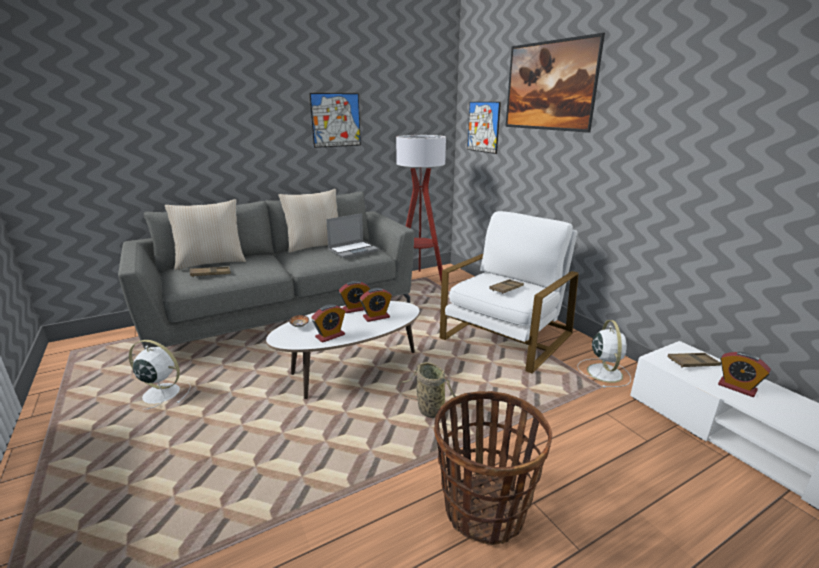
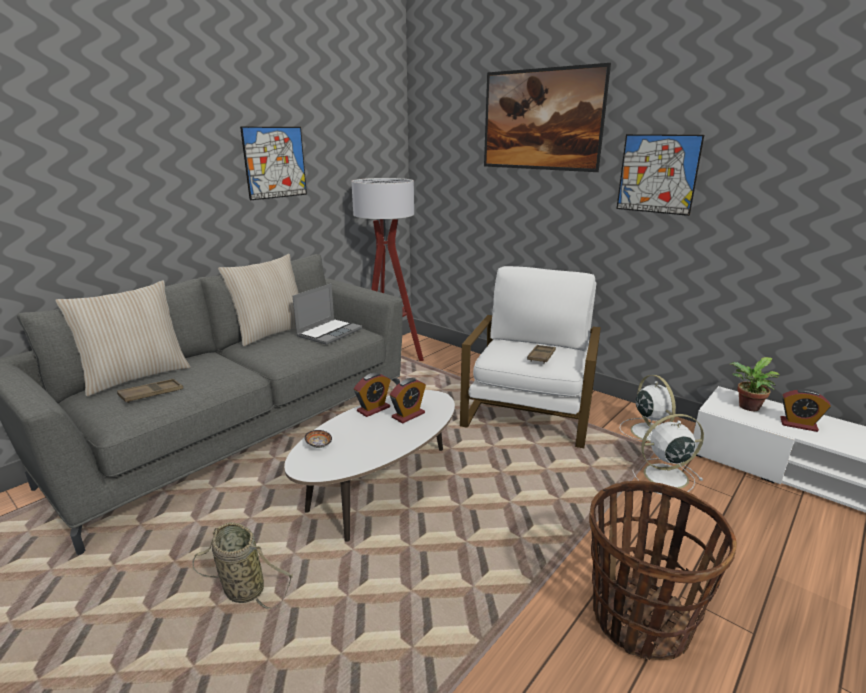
camera: 20 degrees left, 0 degrees up
(160, 393) = (121, 588): white fan -> white fan (663, 476)
(330, 336) = (370, 451): alarm clock -> none
(429, 409) = (505, 517): basket -> basket (241, 588)
(483, 127) = (450, 167): picture -> picture (657, 174)
(693, 363) = (747, 407): brown tray -> potted plant

